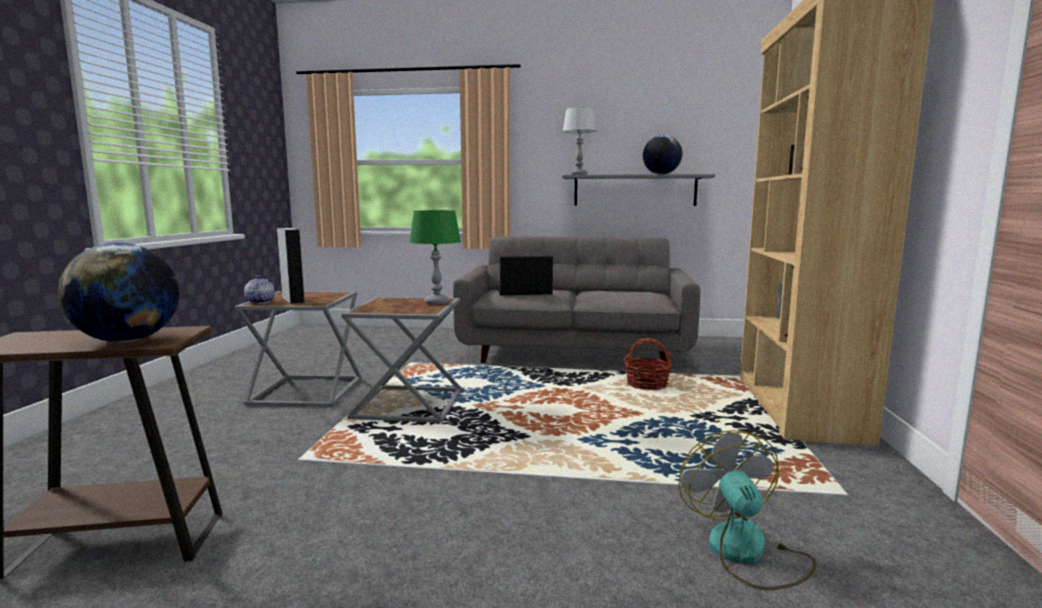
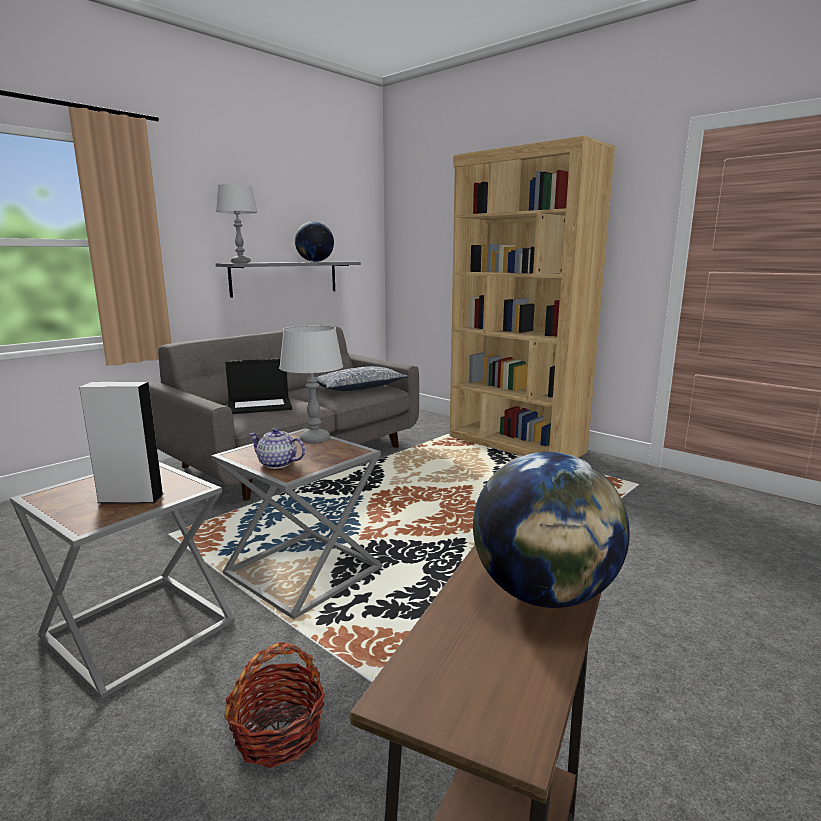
camera: 55 degrees left, 5 degrees up
(259, 302) = (89, 520): teapot -> teapot (277, 464)
(437, 303) = (315, 439): green table lamp -> grey table lamp
(523, 292) = (260, 406): laptop -> laptop turned 135 degrees counterclockwise
(628, 296) = (359, 388): none -> pillow
(647, 385) = (417, 463): basket -> basket (278, 733)
(746, 553) = (687, 535): fan -> none

